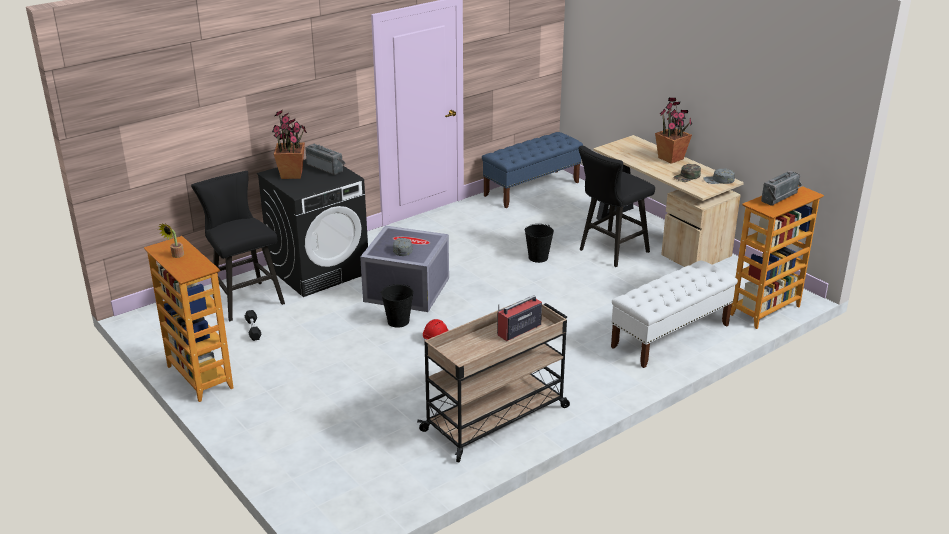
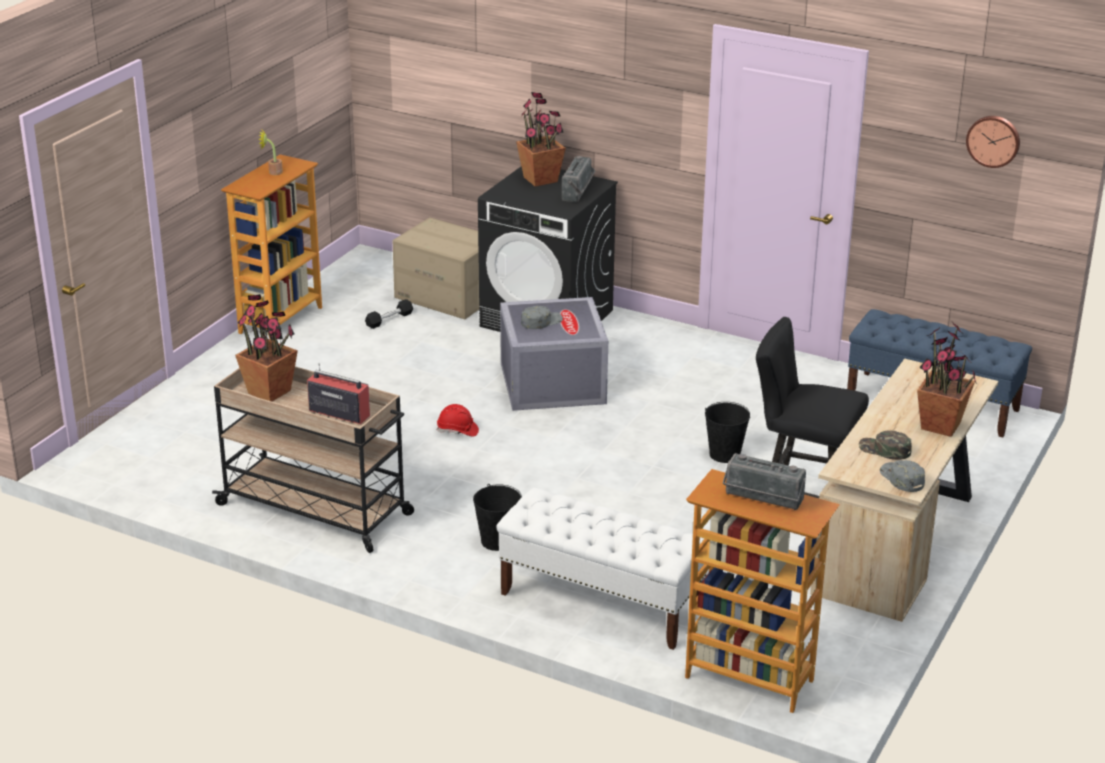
camera: 65 degrees right, 0 degrees up
(245, 298) = (448, 296): black stool -> cardboard box
(398, 321) = (475, 397): black bucket -> black bucket (497, 541)
(466, 352) = (270, 392): none -> potted plant
(528, 23) = (993, 140): none -> wall clock

